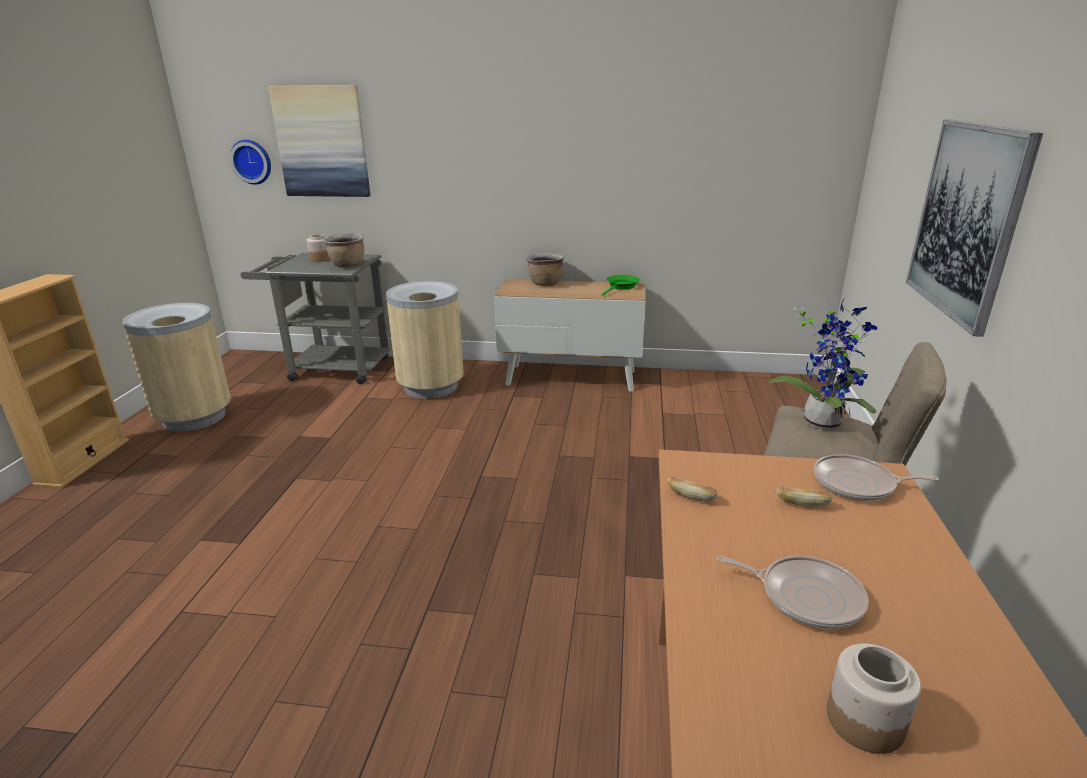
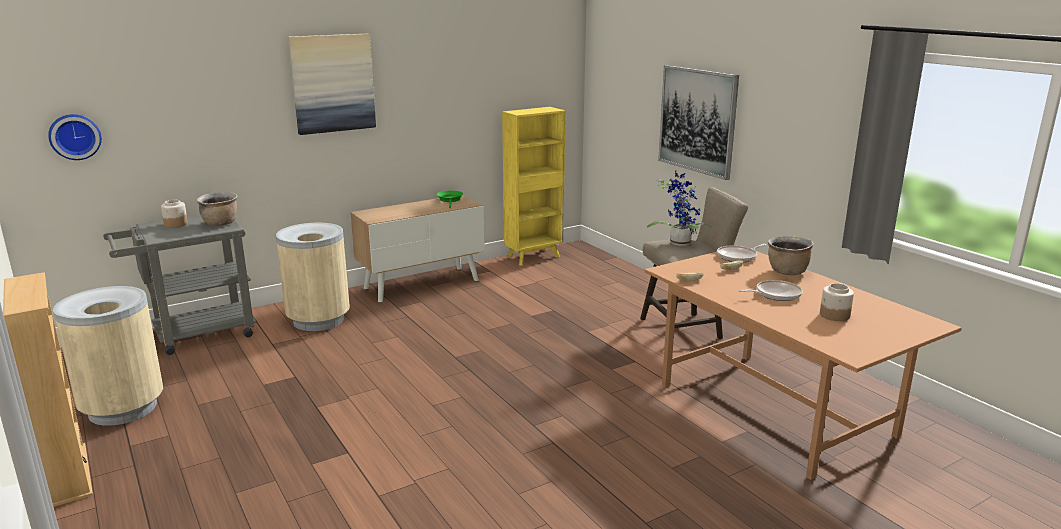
camera: 40 degrees left, 5 degrees down
(322, 142) = (160, 109): picture -> picture (333, 83)
(545, 284) = (390, 209): brown cooking pot -> brown cooking pot (787, 272)
(734, 381) = (534, 257): none -> yellow bookcase

